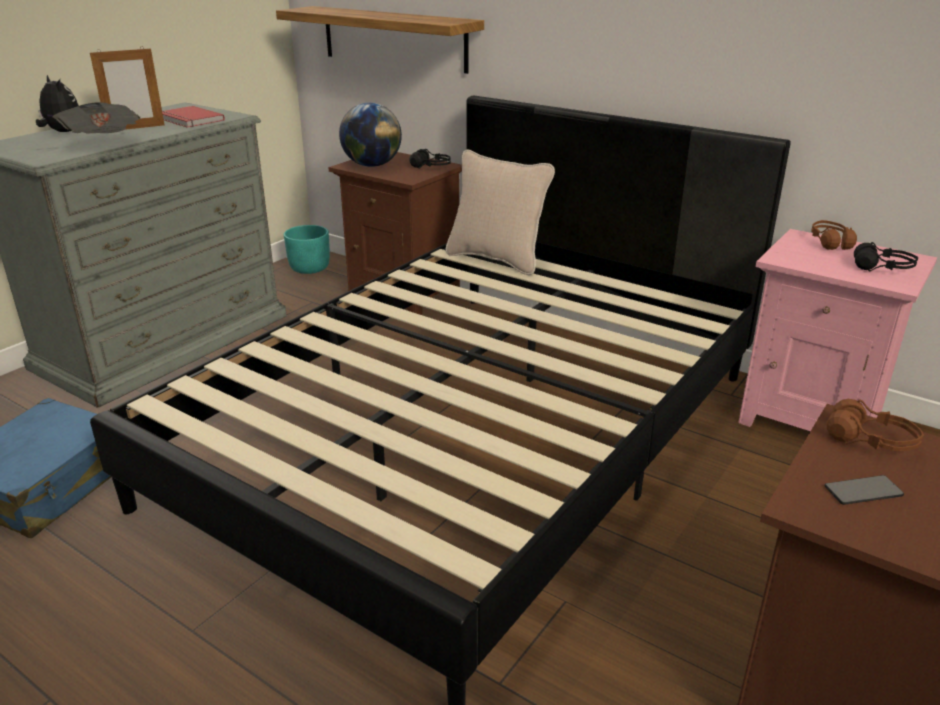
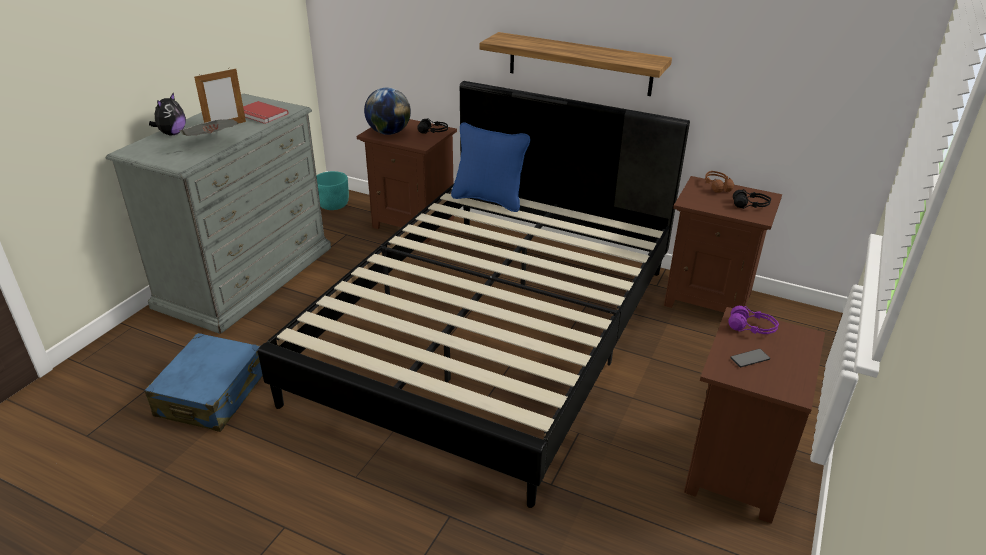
camera: 10 degrees left, 5 degrees up
(62, 132) = (172, 133): plush toy -> plush toy turned 75 degrees clockwise
(393, 38) = (397, 35): shelf -> shelf (579, 64)
(496, 259) = (489, 199): beige pillow -> blue pillow
(810, 421) = (708, 300): pink nightstand -> brown nightstand
(870, 441) = (751, 328): brown headphones -> purple headphones

